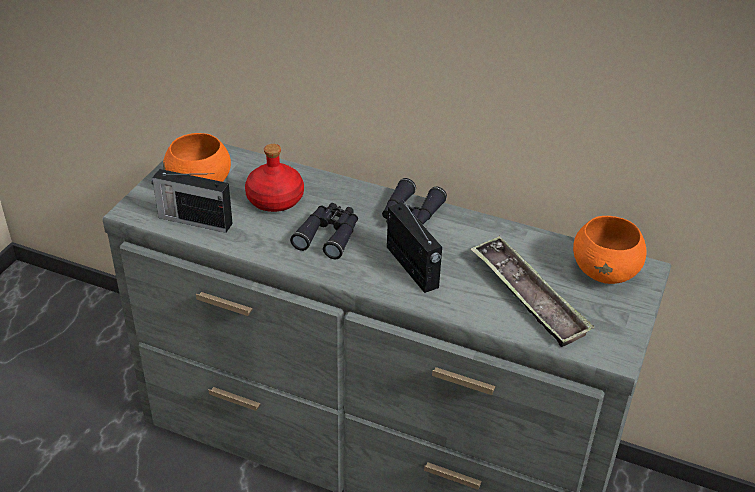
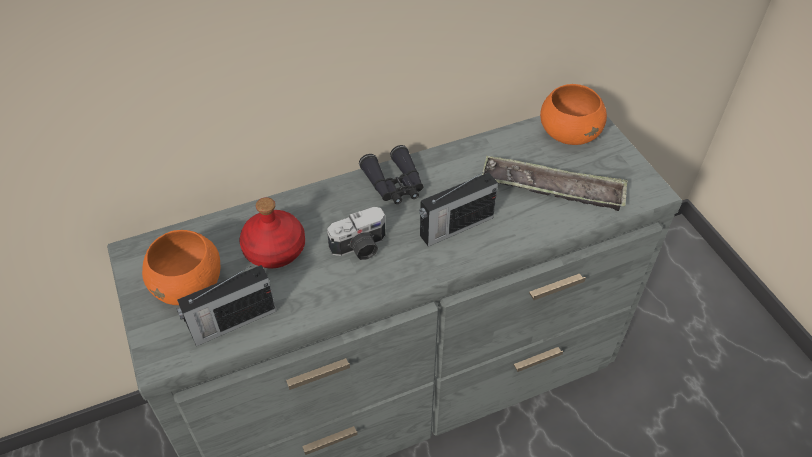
camera: 45 degrees left, 10 degrees up
(329, 235) = (360, 247): black binoculars -> camera
(412, 268) = (455, 227): radio -> radio turned 135 degrees clockwise

